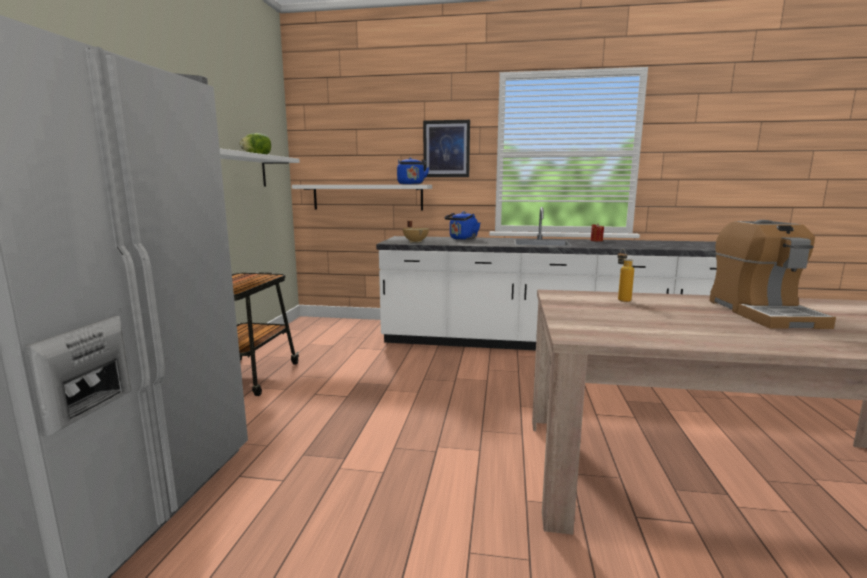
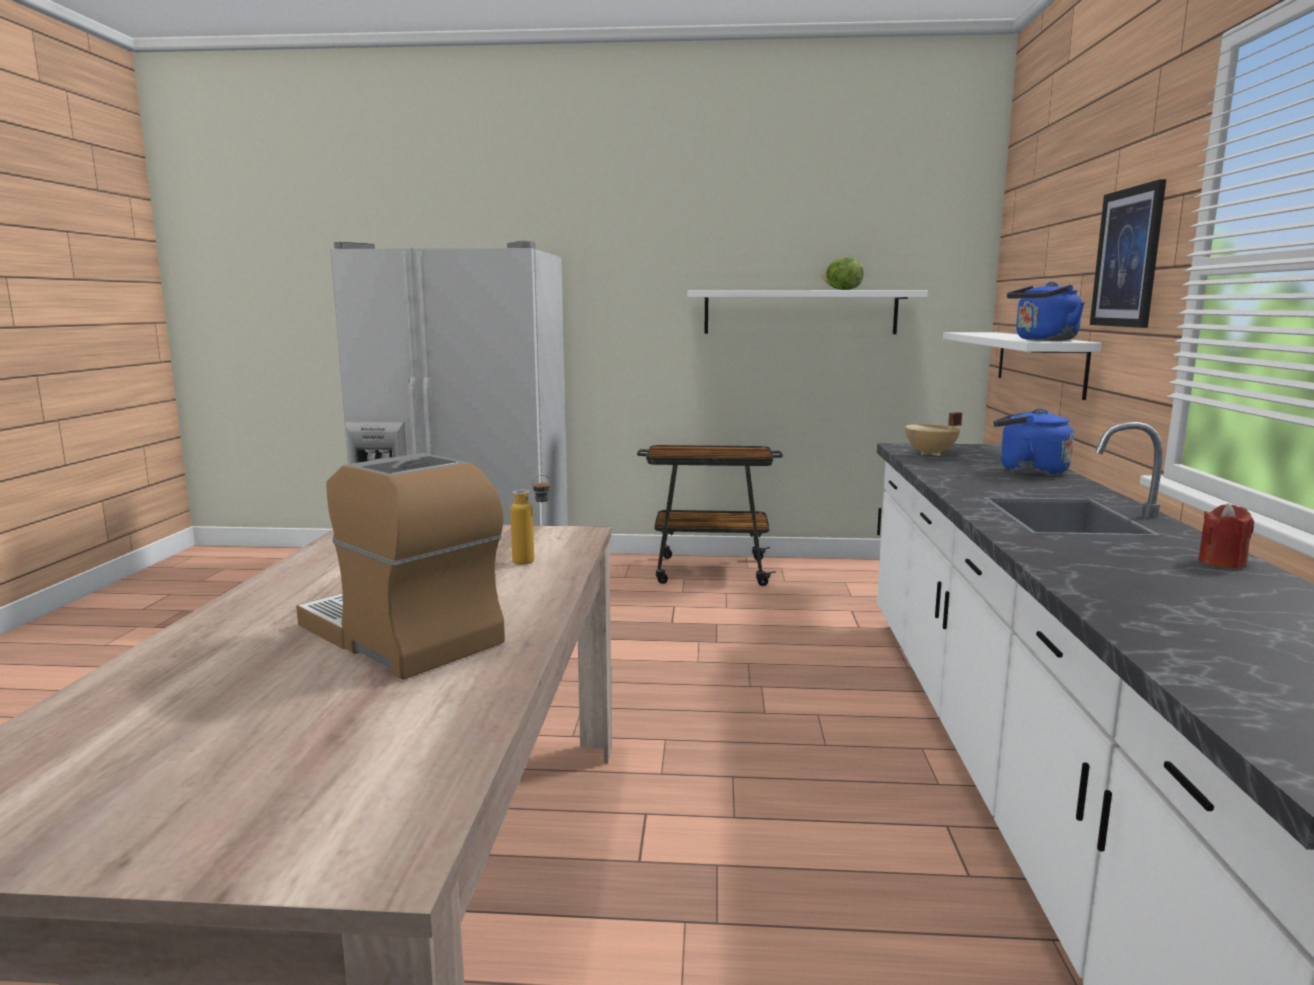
camera: 85 degrees right, 0 degrees up
(763, 313) = (402, 635): coffee machine -> coffee machine turned 45 degrees clockwise

